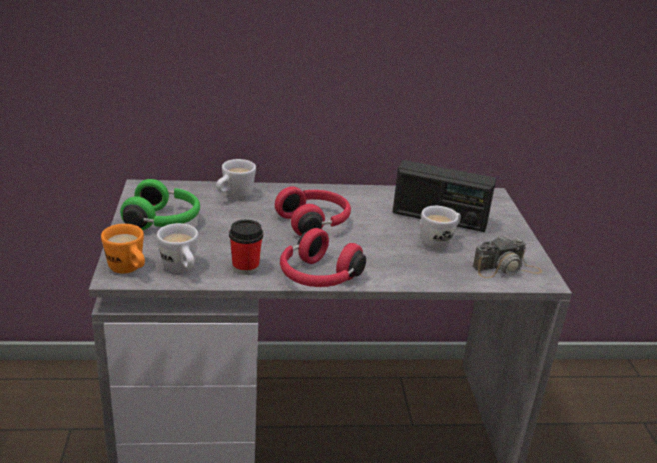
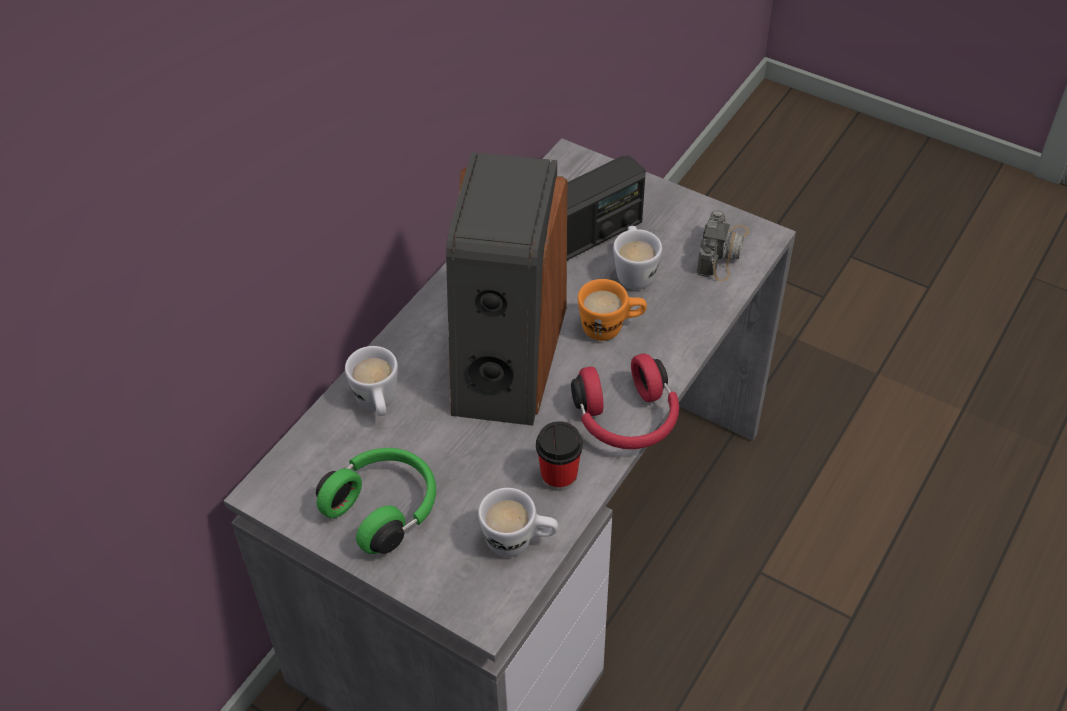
camera: 50 degrees left, 20 degrees up
(129, 270) = (481, 596): orange mug -> orange mug (611, 328)
(314, 223) = (506, 357): red headphones -> speaker

